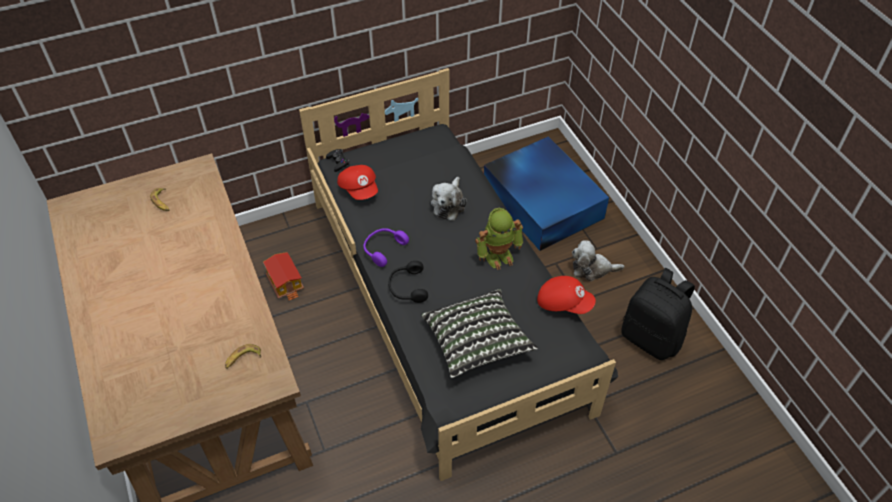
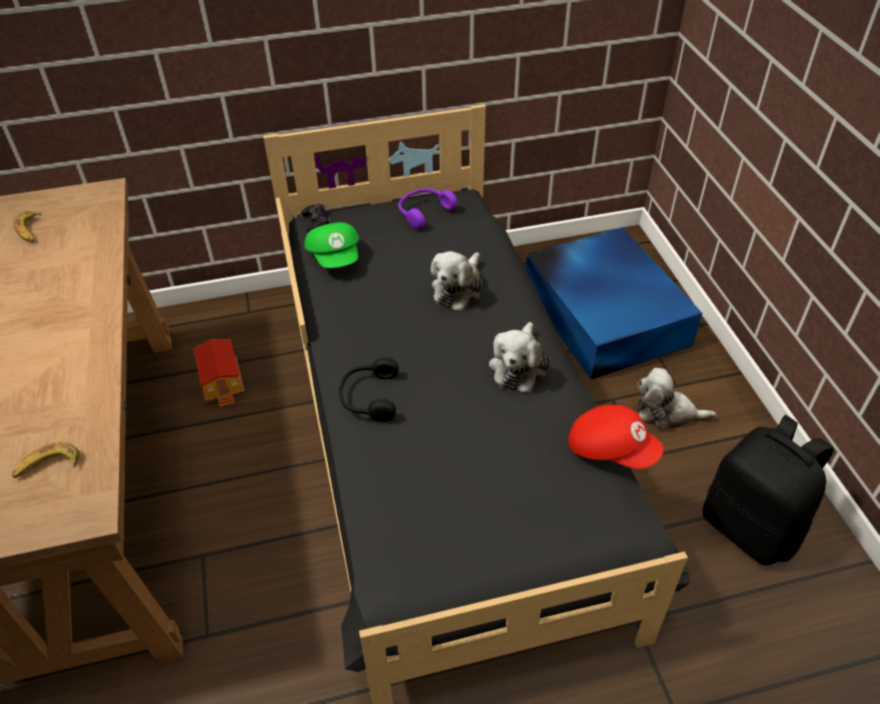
camera: 10 degrees right, 5 degrees down
(359, 189) = (335, 257): red cap -> green cap
(383, 249) = (347, 339): purple headphones -> purple headphones (423, 212)
(476, 342) = (458, 494): pillow -> none
(498, 255) = (518, 366): toy robot -> plush toy

